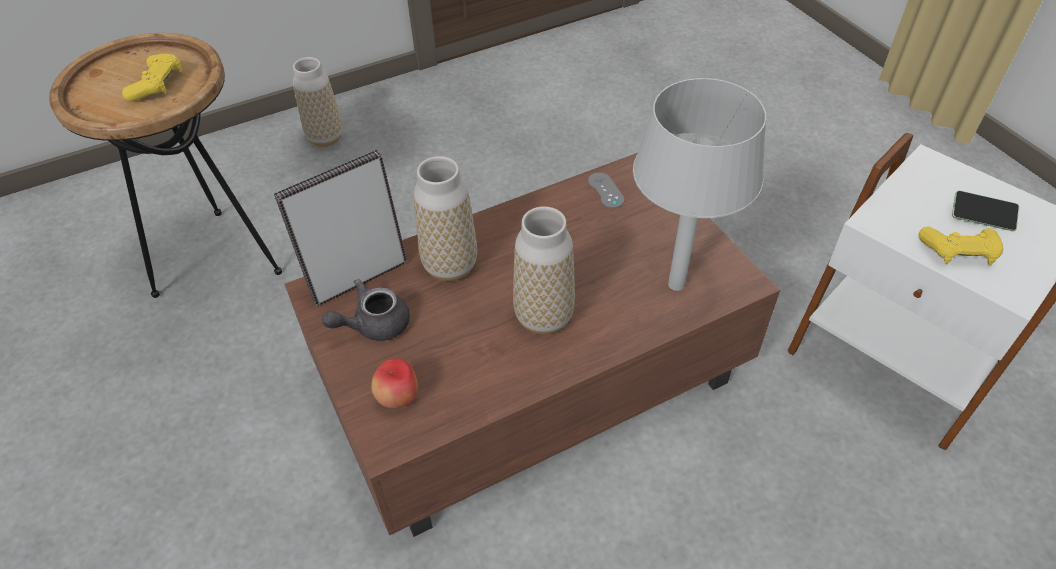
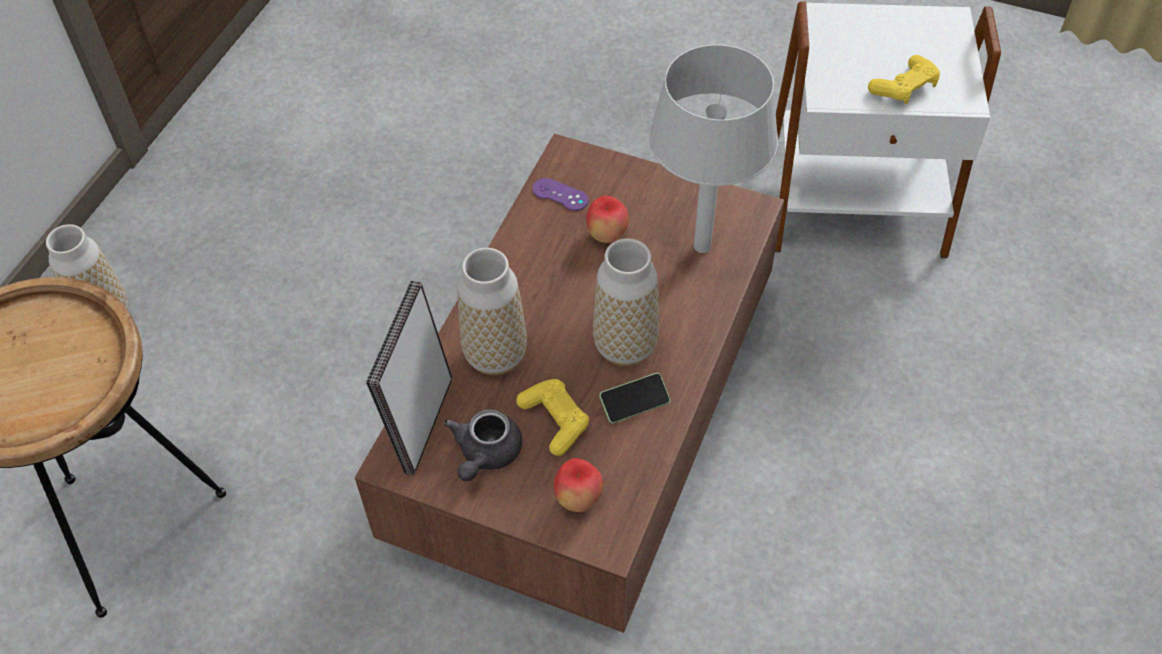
camera: 40 degrees left, 5 degrees up
(157, 85) = (57, 357): yellow game controller -> yellow game controller (555, 420)
(605, 190) = (560, 195): grey game controller -> purple game controller
(611, 235) = (607, 235): none -> apple
(981, 217) = (895, 47): phone -> phone (634, 403)

